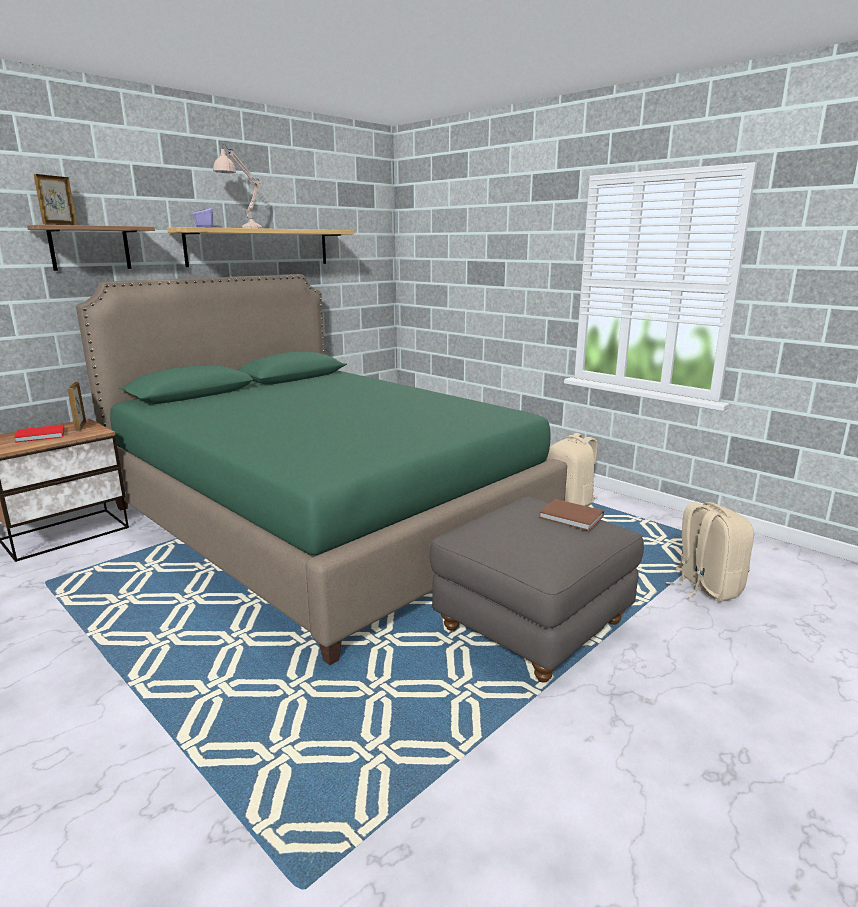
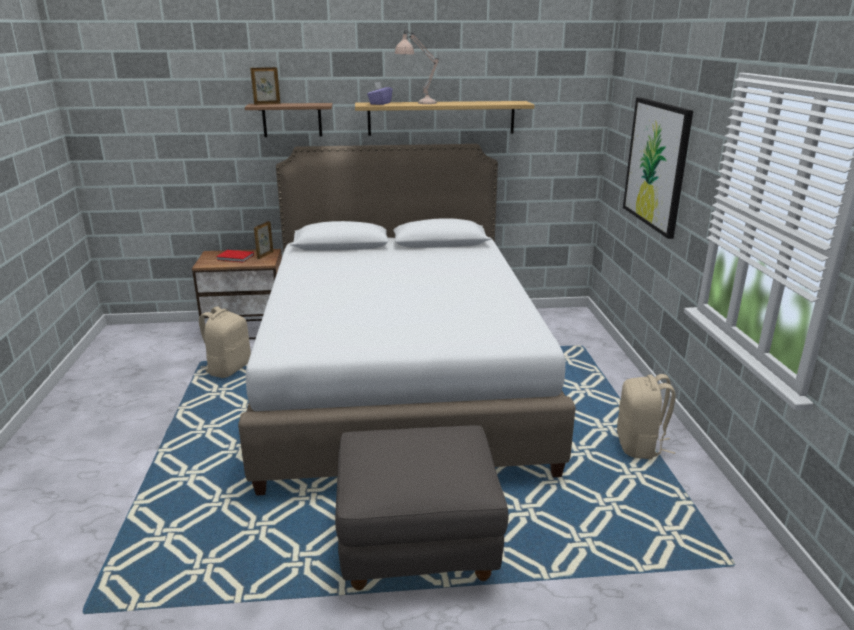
camera: 40 degrees right, 5 degrees up
(324, 522) = (399, 381): green bed -> white bed
(486, 273) = (656, 164): none -> picture
(572, 518) = (451, 462): brown book -> none
(705, 587) = (630, 599): beige backpack -> beige backpack (228, 368)

